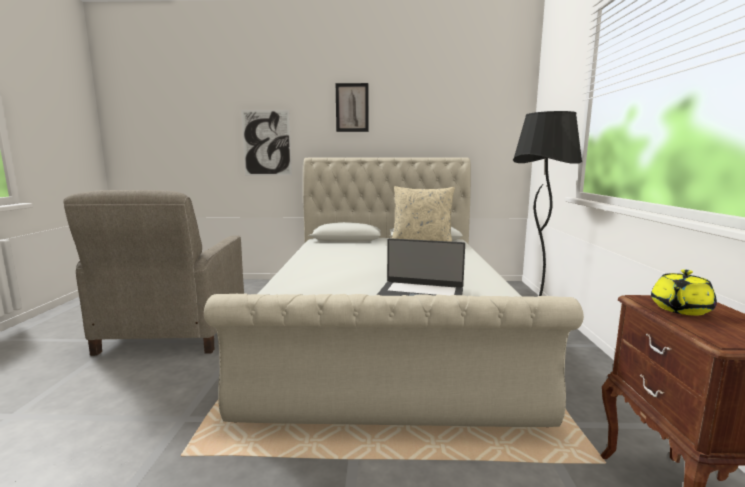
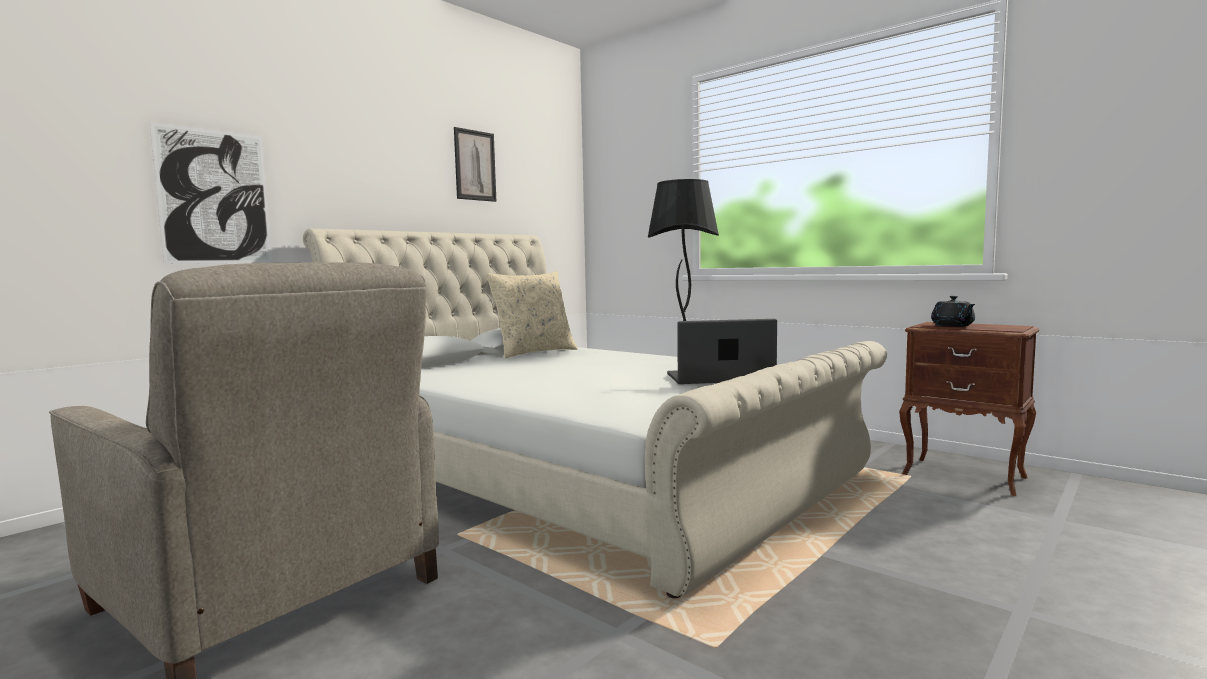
camera: 50 degrees left, 5 degrees down
(352, 107) = (374, 148): picture -> picture (475, 165)
(421, 293) = (720, 378): laptop -> laptop turned 150 degrees counterclockwise
(680, 309) = (952, 326): yellow teapot -> black teapot

